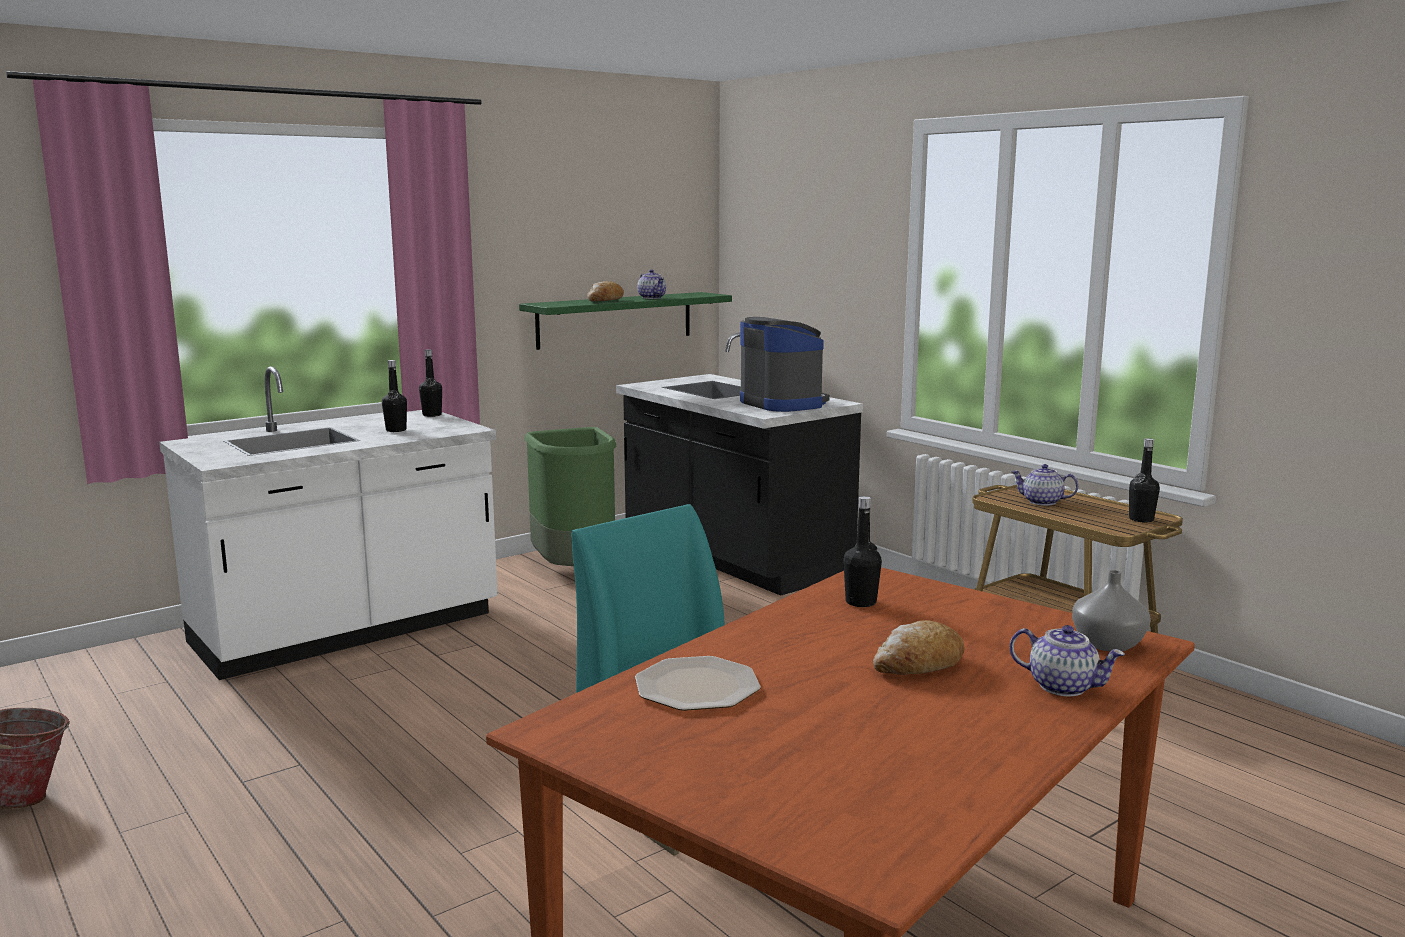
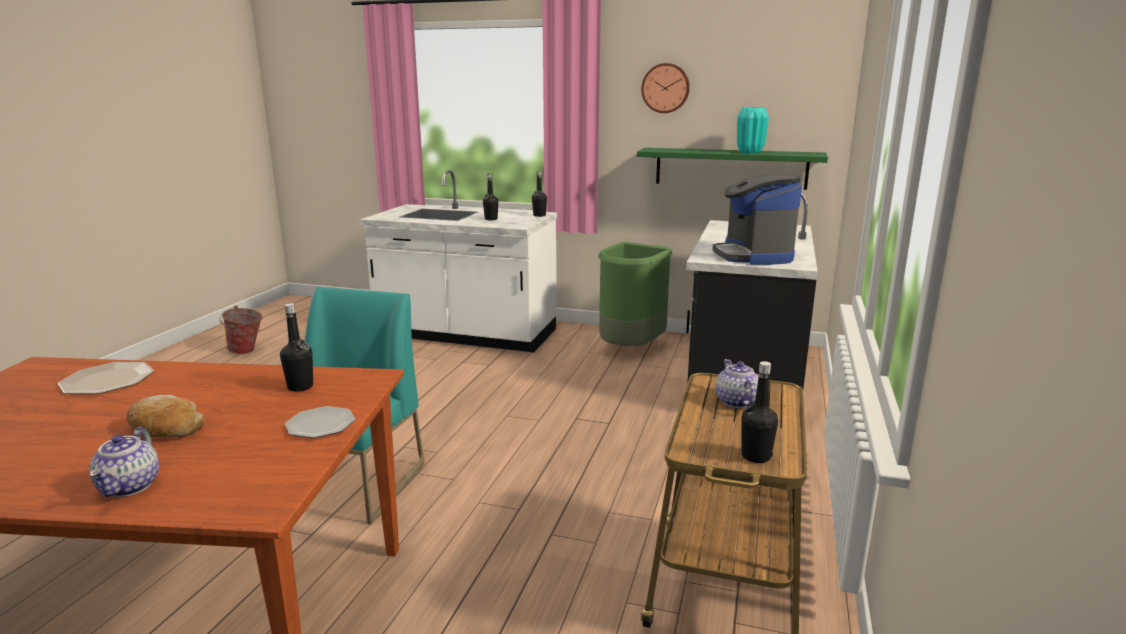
camera: 55 degrees right, 5 degrees up
(538, 225) = (665, 88): none -> wall clock
(604, 301) = (702, 151): bread -> none
(652, 298) = (750, 152): teapot -> turquoise vase
(783, 403) = (753, 255): coffee machine -> coffee machine turned 150 degrees clockwise
(981, 606) = (320, 425): none -> plate
(1106, 644) = (247, 489): grey vase -> none

